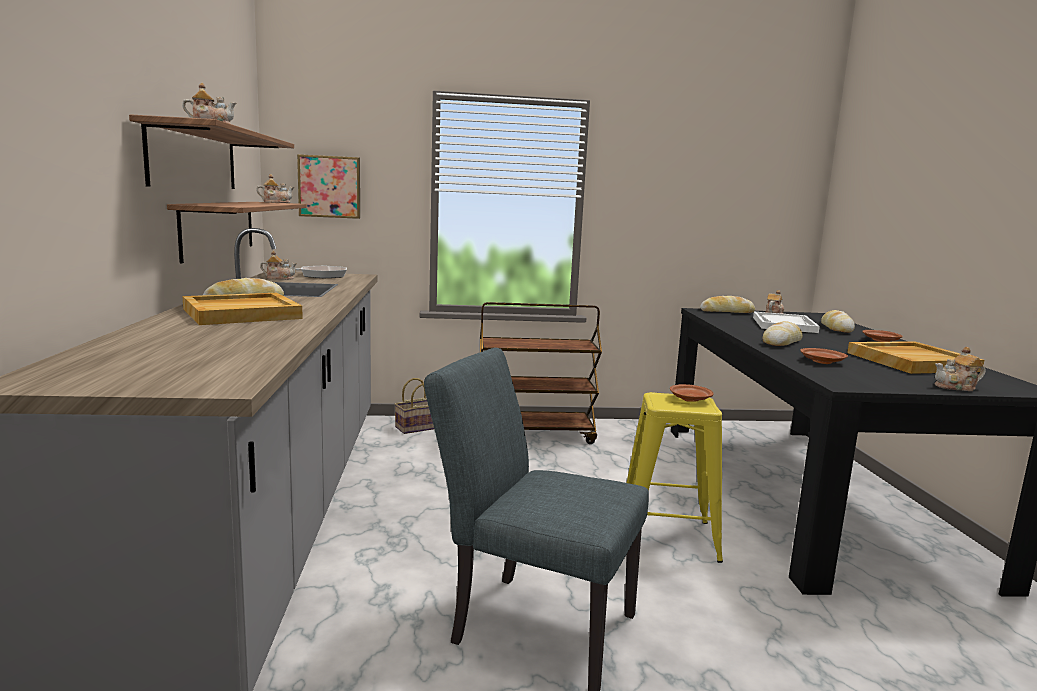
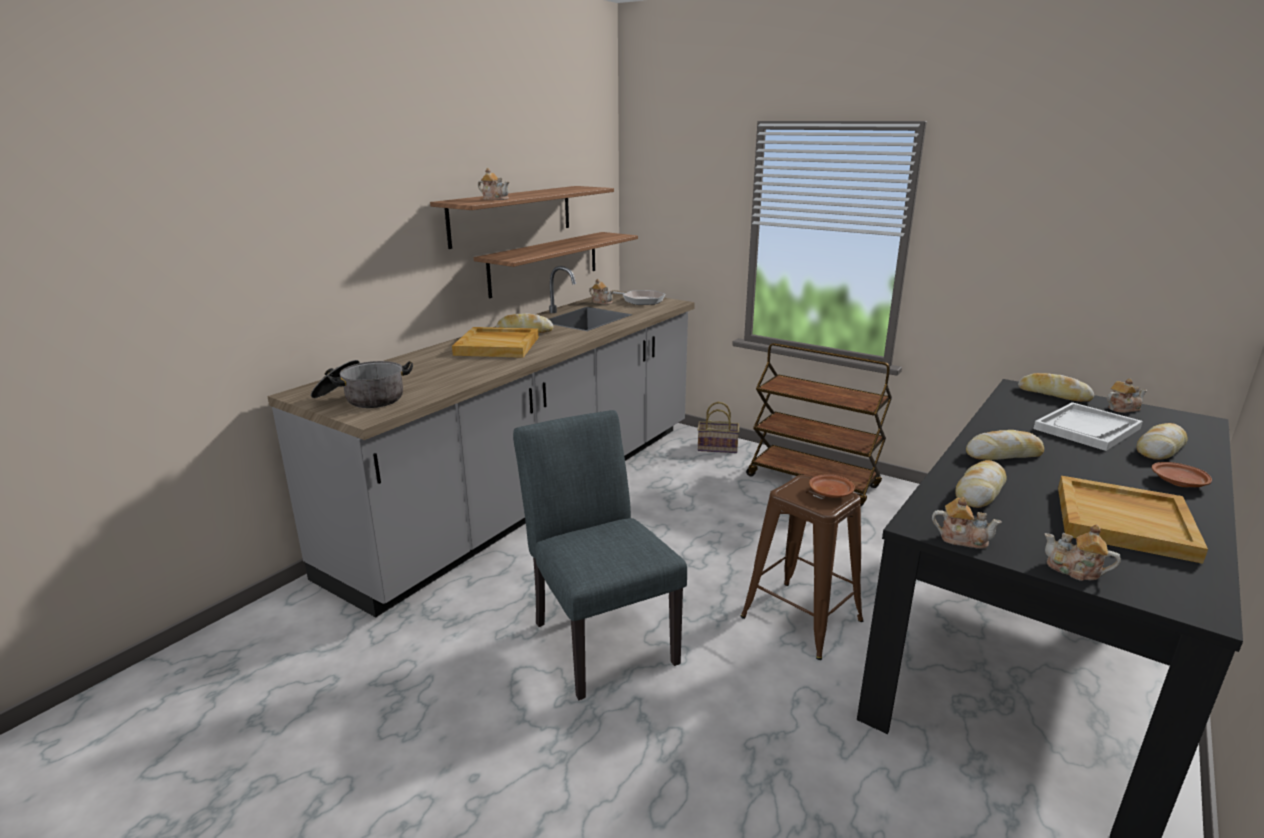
camera: 40 degrees right, 10 degrees up
(165, 373) = (362, 399): none -> cooking pot
(276, 202) = (609, 235): teapot -> teapot (962, 539)
(330, 187) = (667, 217): picture -> none
(667, 537) = (801, 619): yellow stool -> brown stool
(821, 361) = (980, 491): brown plate -> bread

